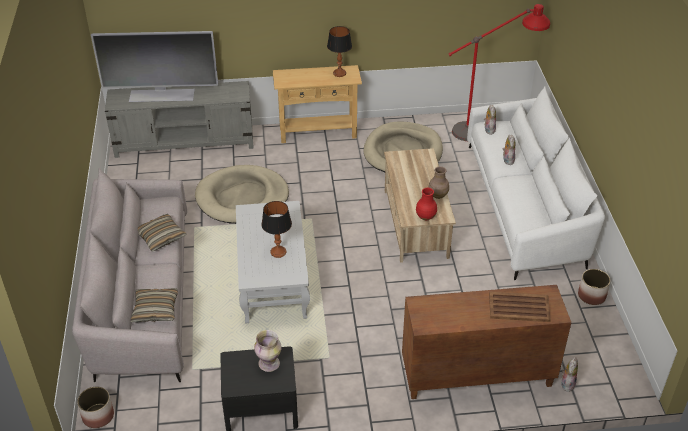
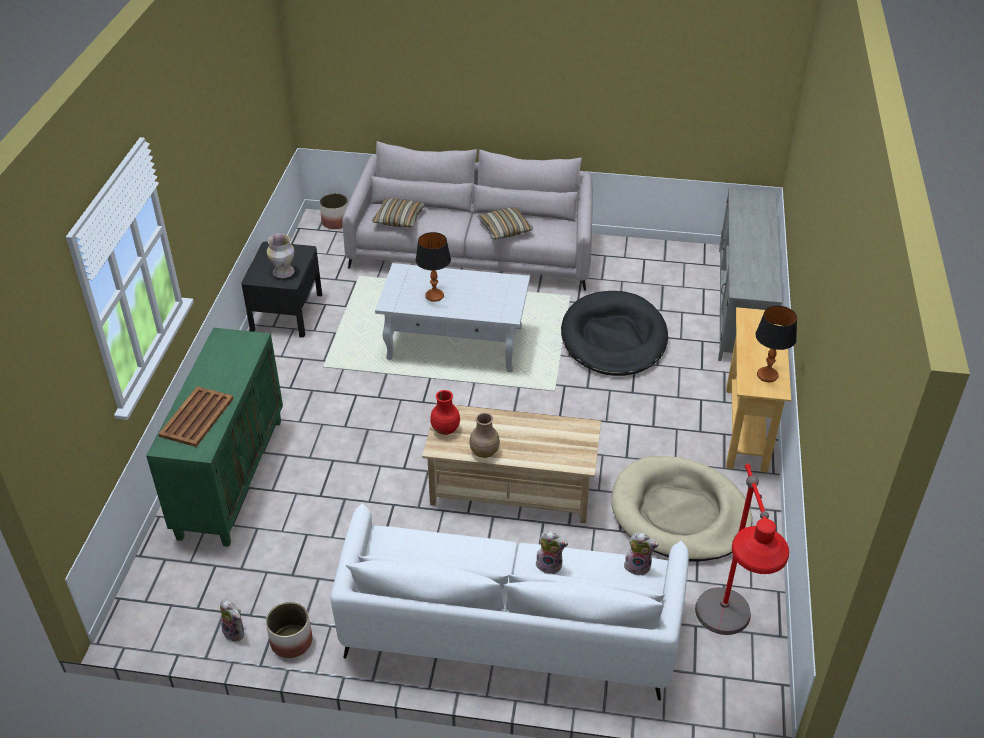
camera: 105 degrees right, 0 degrees up
(162, 95) = (755, 229): television -> none
(242, 198) = (614, 338): beige dog bed -> black dog bed
(476, 376) = (230, 476): brown cabinet -> green cabinet
(567, 383) = (171, 556): plush toy -> plush toy (236, 632)

